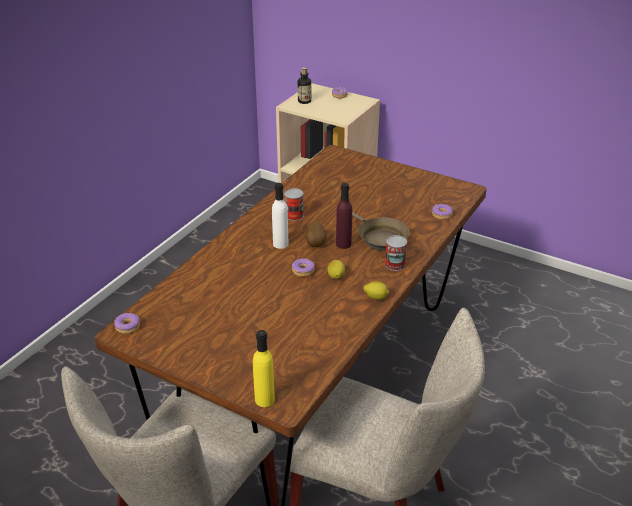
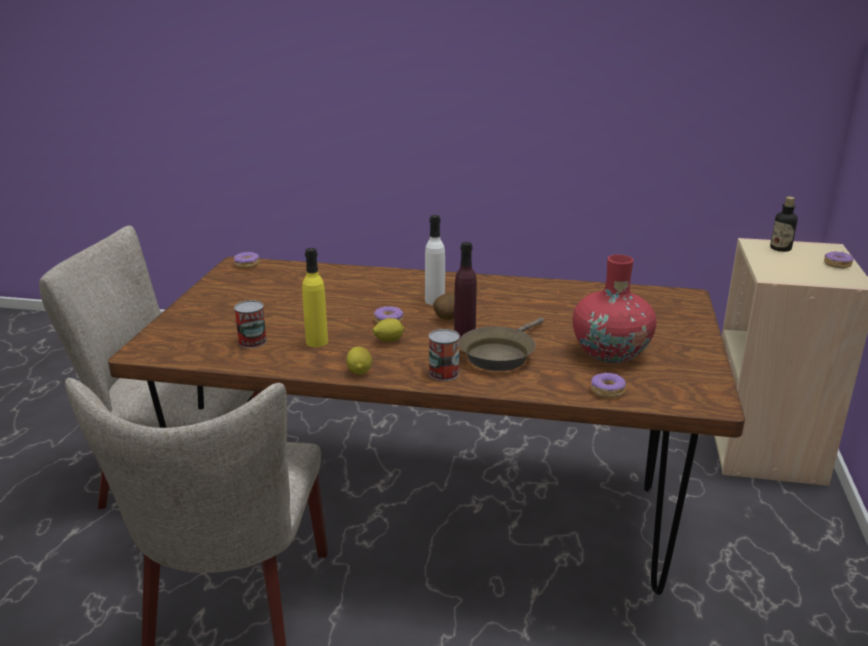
camera: 70 degrees right, 10 degrees down
(264, 399) = (149, 340): yellow bottle -> yellow bottle (317, 342)
(294, 215) = (503, 297): can -> can (252, 341)
(397, 200) = (610, 353): none -> red vase

